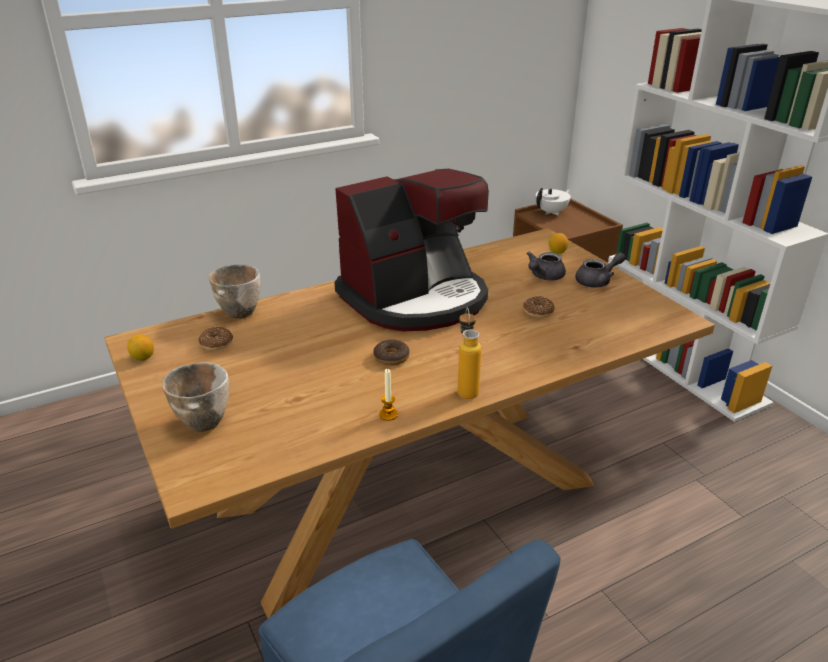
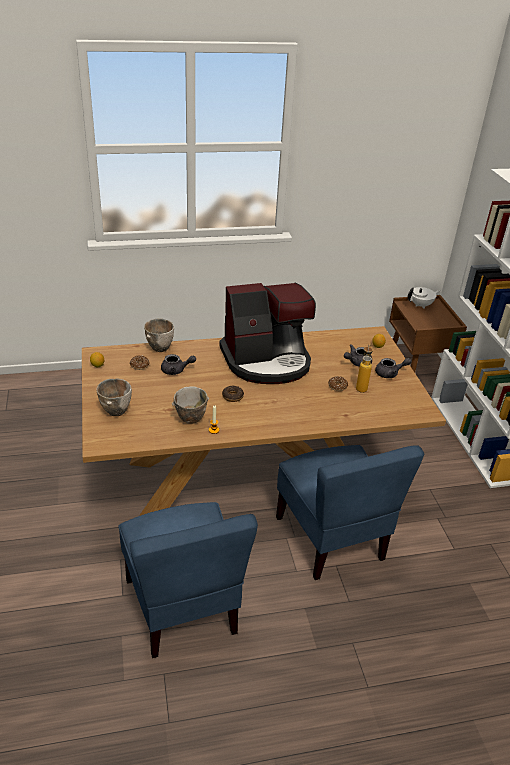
camera: 15 degrees right, 5 degrees up
(281, 339) = (176, 370): none -> grey teapot
(339, 408) = (189, 420): none -> bowl
(466, 388) = (265, 425): bottle -> bottle (361, 386)
(572, 549) = (331, 538): none -> blue chair

